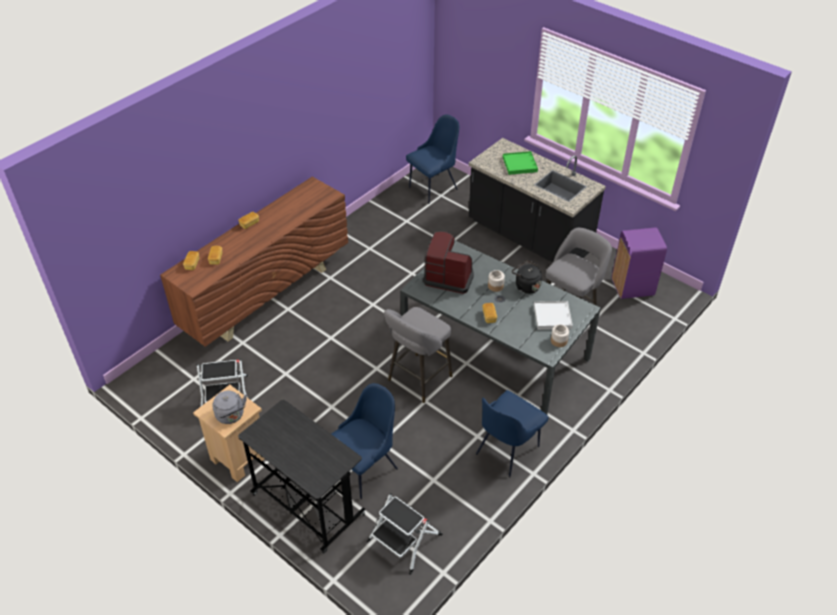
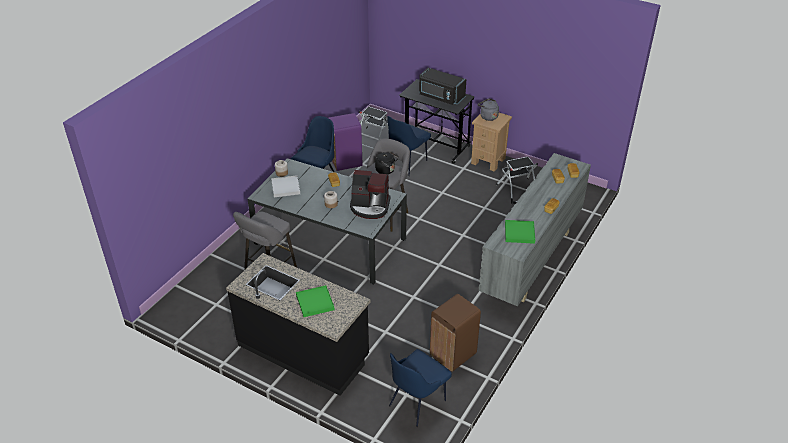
camera: 170 degrees right, 5 degrees down
(267, 296) = (532, 260): brown cabinet -> grey cabinet
(293, 442) = (440, 96): none -> black microwave
(299, 202) = (519, 233): none -> green tray
(391, 219) = (452, 354): none -> brown trash can
(526, 286) = (306, 207): black kettle -> black kettle (386, 170)
(633, 287) = (205, 309): purple trash can -> purple trash can (346, 162)

